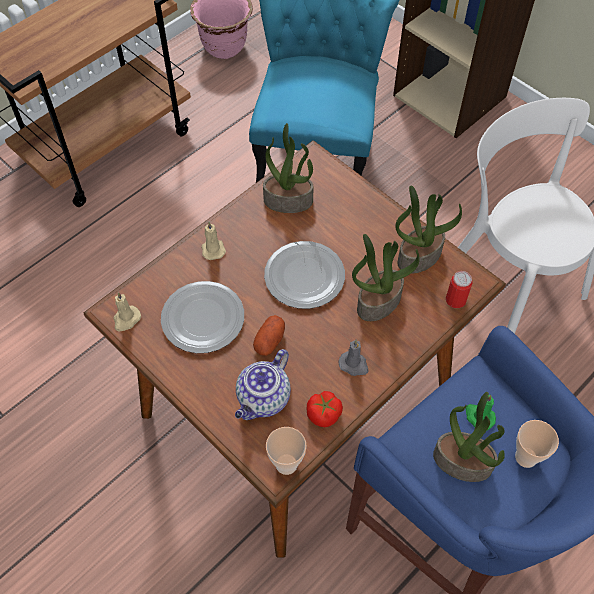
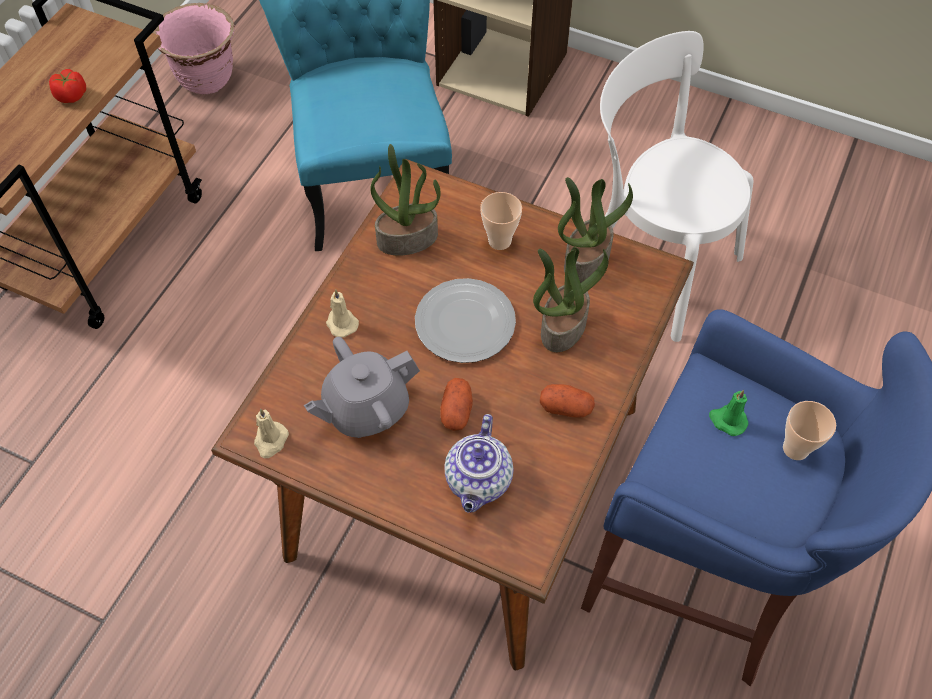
camera: 20 degrees left, 0 degrees up
(204, 318) = (366, 409): plate -> grey teapot
(286, 464) = (537, 547): cup -> cup (499, 241)
(324, 414) = (556, 476): tomato -> tomato (72, 96)
(354, 365) = (566, 407): grey candle -> potato
(455, 300) = (647, 297): can -> none
(463, 461) = (731, 476): potted plant -> none

